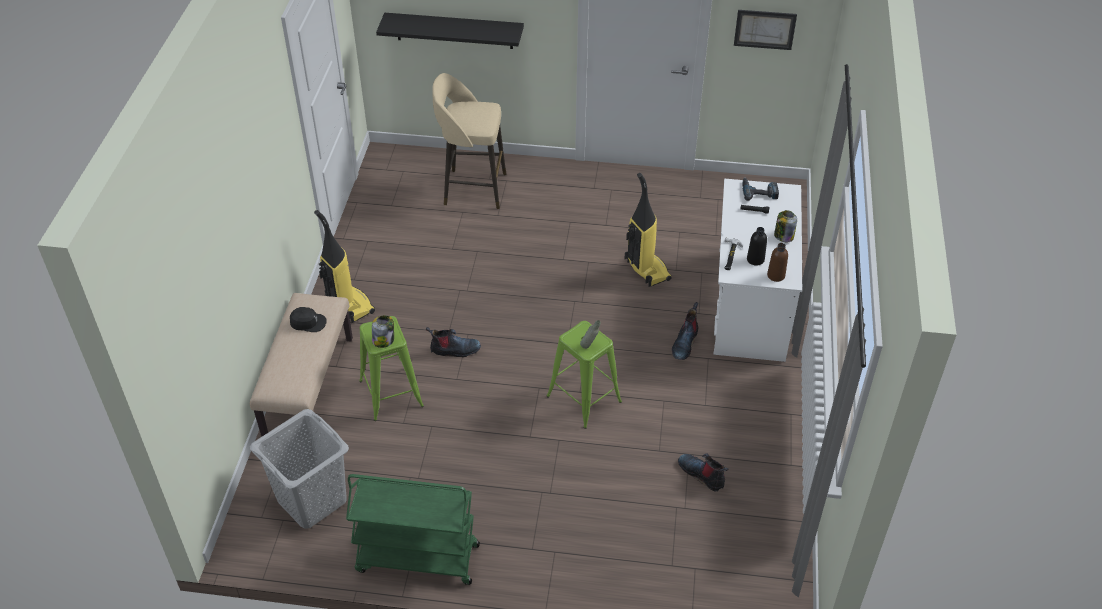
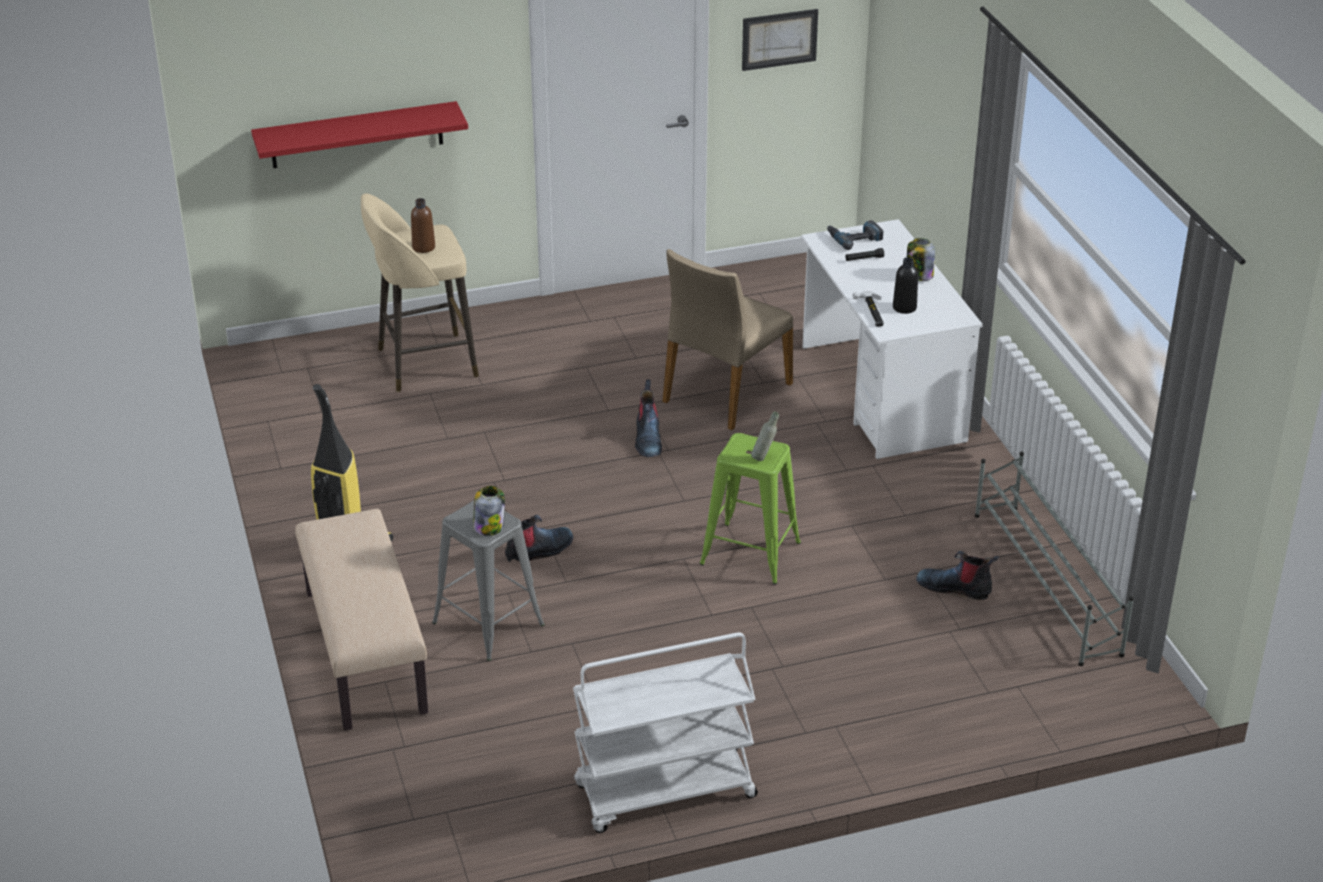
camera: 25 degrees left, 10 degrees down
(308, 323) = (350, 548): black cap -> none
(311, 500) = (469, 777): grey laundry basket -> none
(391, 394) = (488, 624): green stool -> grey stool
(416, 558) = (664, 793): green cart -> white cart
(454, 30) = (356, 135): black shelf -> red shelf
(646, 269) = (725, 392): vacuum cleaner -> beige chair
(685, 343) = (832, 457): boot -> boot (648, 439)
(767, 494) = (1046, 584): none -> grey shoe rack
(776, 275) = (941, 317): brown bottle -> brown bottle (423, 247)

